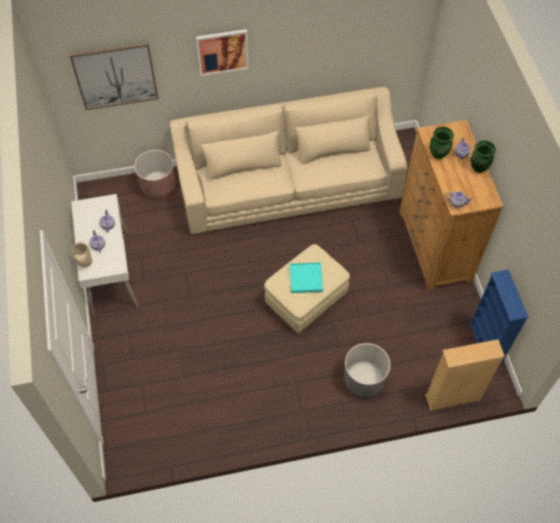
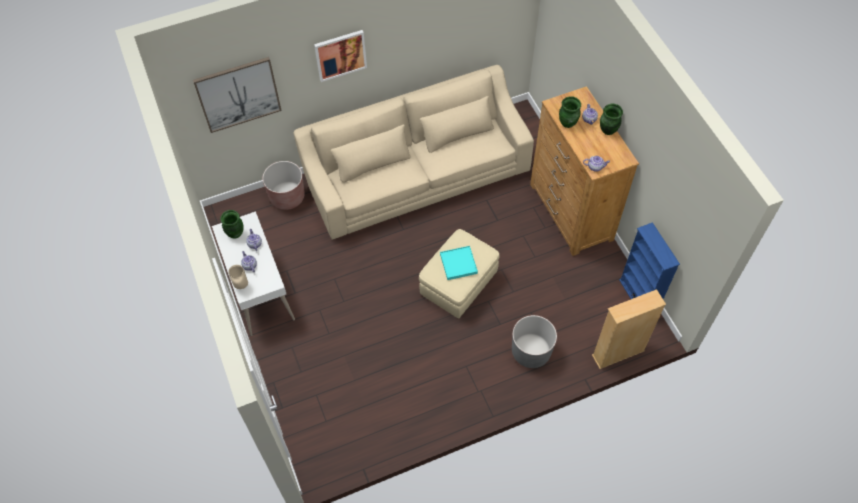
camera: 10 degrees left, 0 degrees up
(92, 212) = (235, 233): none -> green vase

